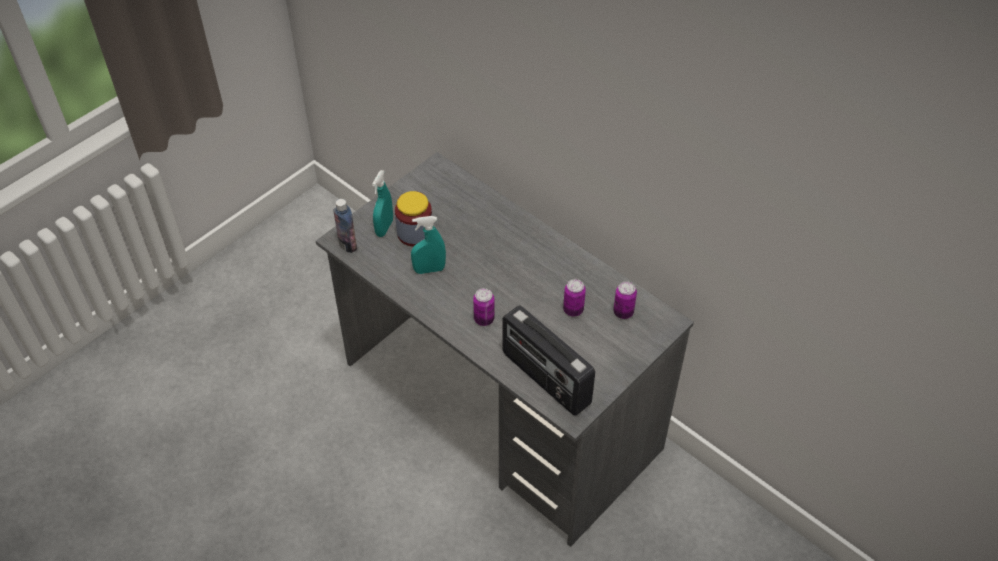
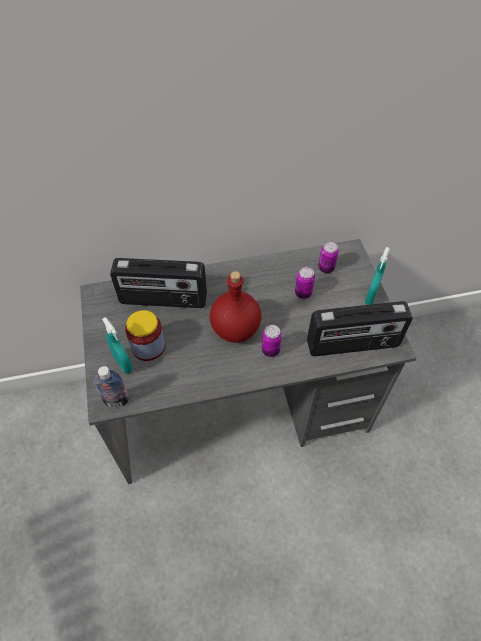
camera: 55 degrees left, 5 degrees up
(429, 269) = (193, 358): turquoise spray bottle -> turquoise spray bottle (370, 297)
(471, 214) = (163, 300): none -> radio
(485, 282) = (236, 329): none -> red bottle

